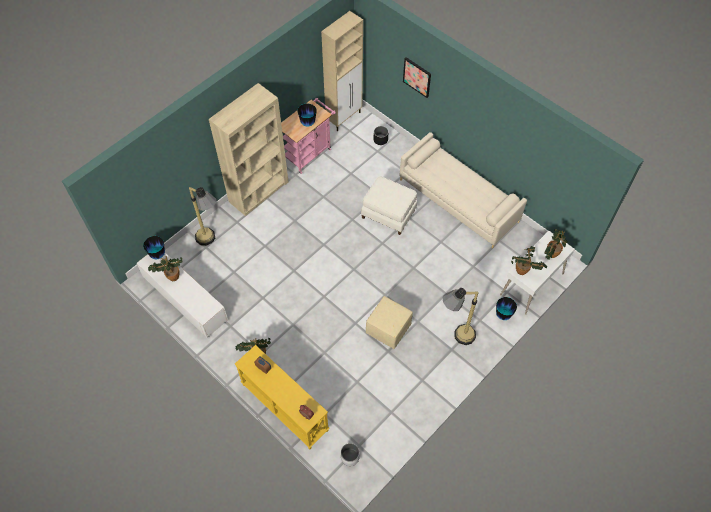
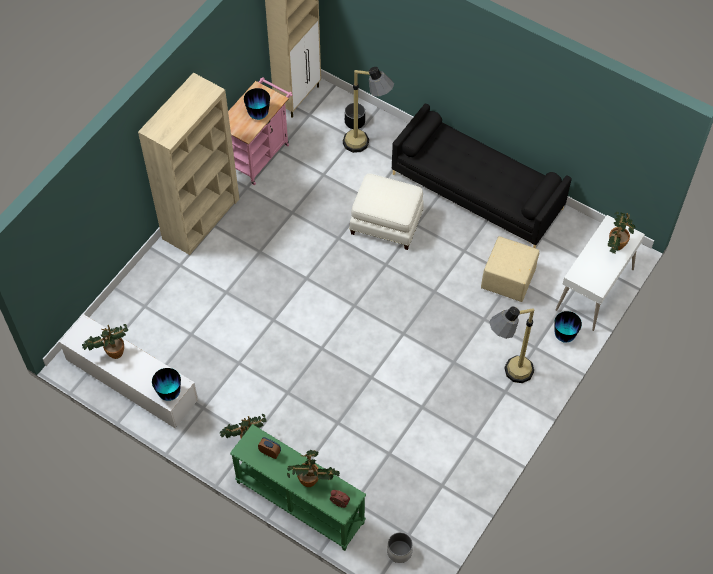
camera: 10 degrees left, 0 degrees up
(158, 255) = (86, 326): vase -> vase (169, 393)
(212, 242) = (151, 298): floor lamp -> floor lamp (366, 147)
(284, 407) = (299, 503): yellow console table -> green console table
(388, 329) = (417, 378): beige ottoman -> beige ottoman (508, 280)
(417, 77) = (400, 33): picture -> none
(459, 200) = (478, 191): beige sofa -> black sofa
(524, 272) = (584, 274): potted plant -> potted plant (312, 482)

